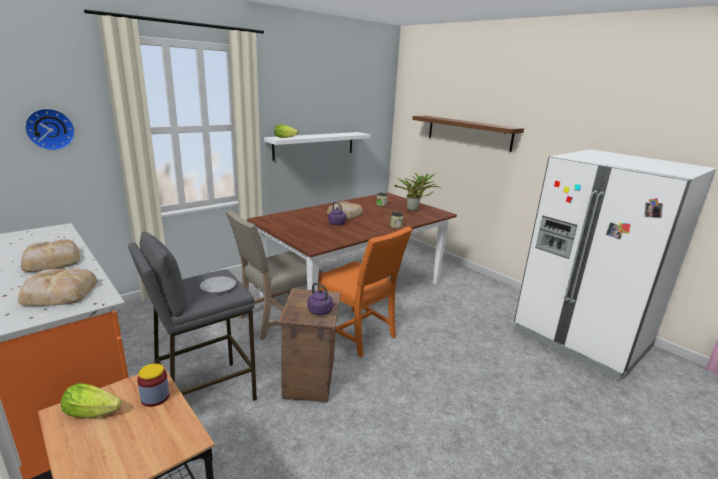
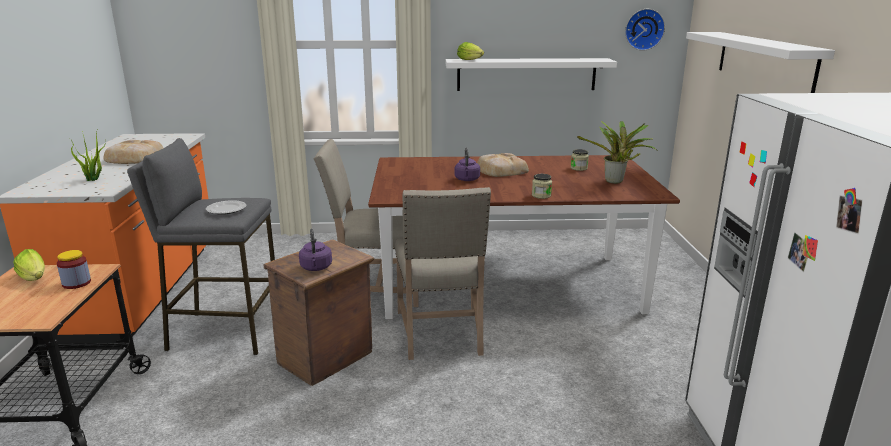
camera: 40 degrees right, 0 degrees up
(50, 129) = (209, 39): wall clock -> wall clock (643, 29)
(59, 292) = (94, 179): bread -> potted plant
(357, 333) = (441, 333): orange chair -> beige chair
(468, 132) = (764, 60): brown shelf -> white shelf

